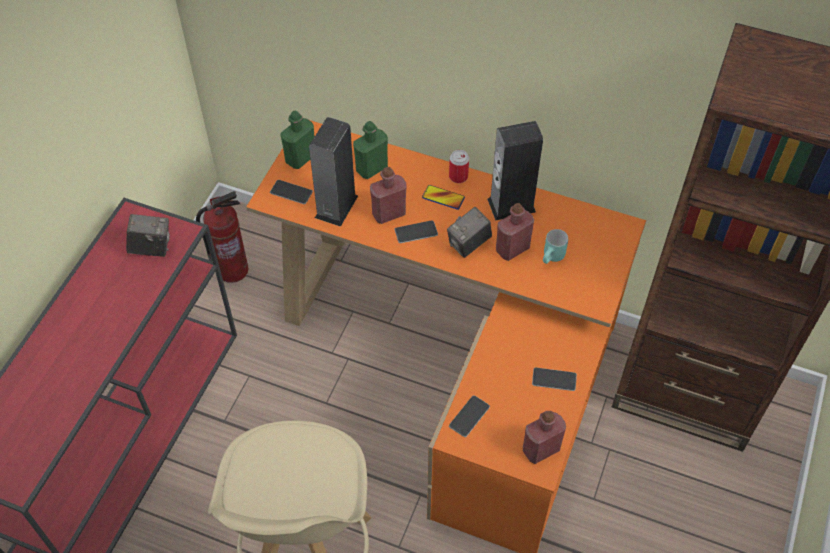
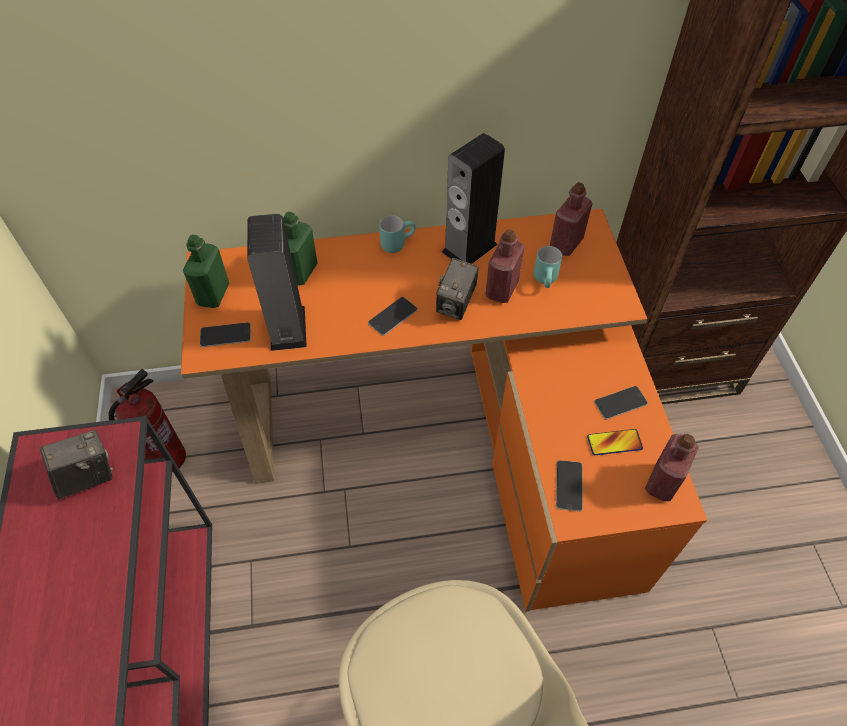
camera: 30 degrees left, 0 degrees up
(389, 213) = (350, 310): red bottle -> red bottle (566, 243)
(443, 198) = (396, 269): phone -> phone (614, 442)
(458, 176) = (397, 242): can -> turquoise mug

